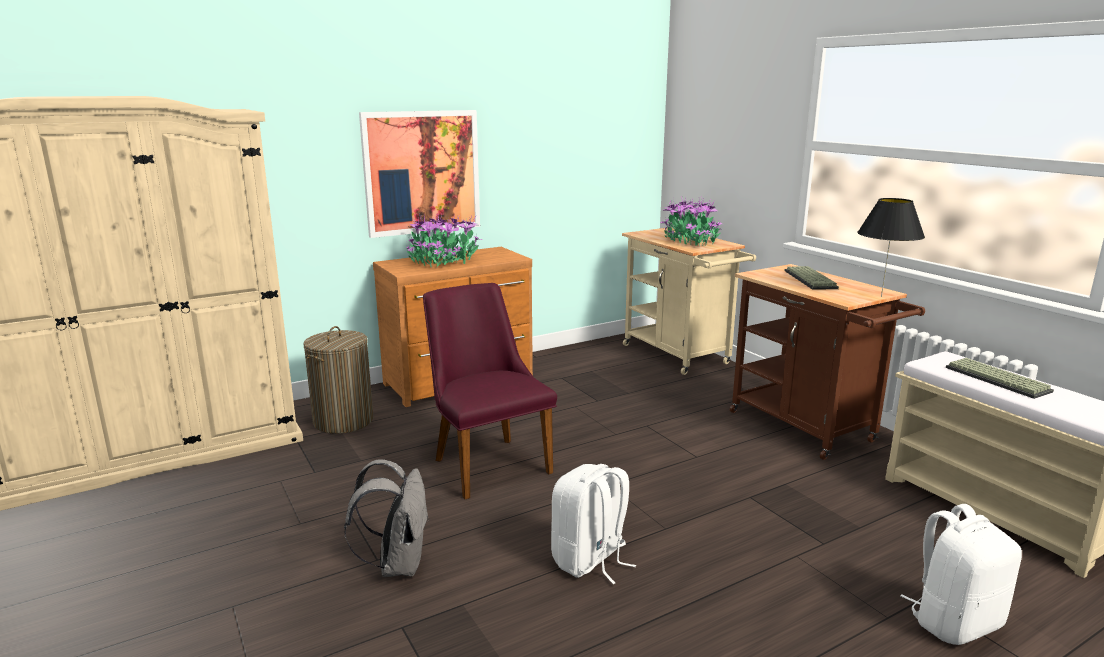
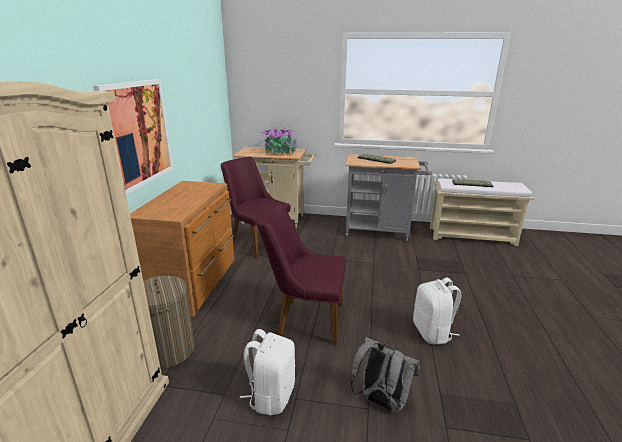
camera: 50 degrees left, 5 degrees up
(443, 262) = (179, 201): potted plant -> none
(598, 370) = (256, 242): none -> purple chair
(808, 429) = (381, 232): brown cart -> grey cart
(881, 297) = (415, 160): black table lamp -> none
(954, 622) = (529, 278): white backpack -> white backpack (271, 395)

